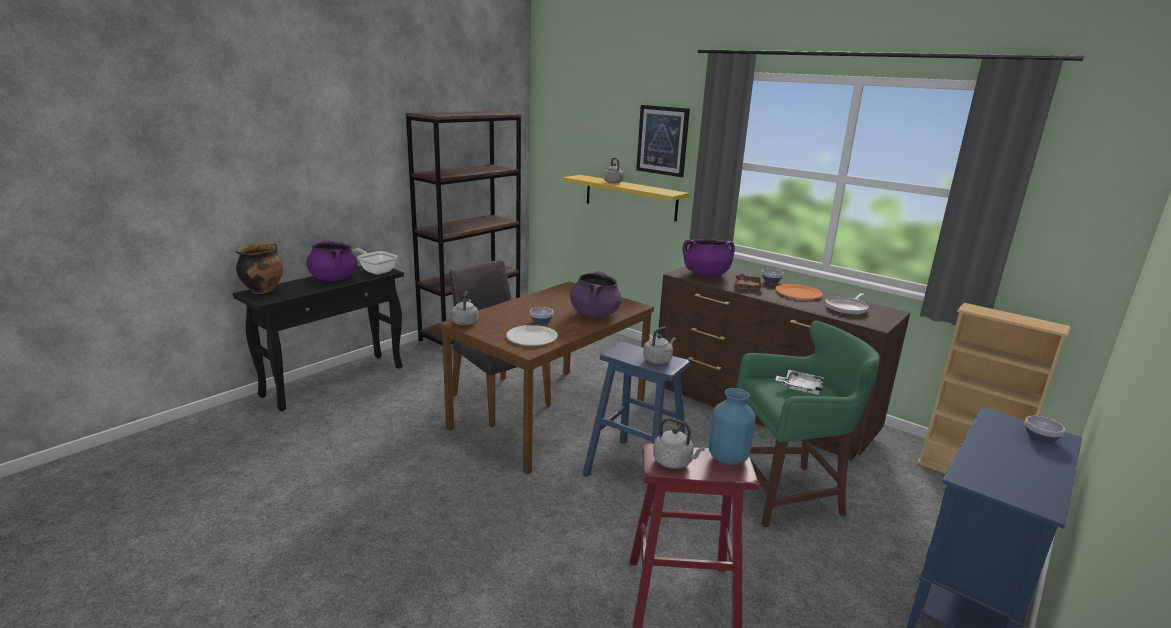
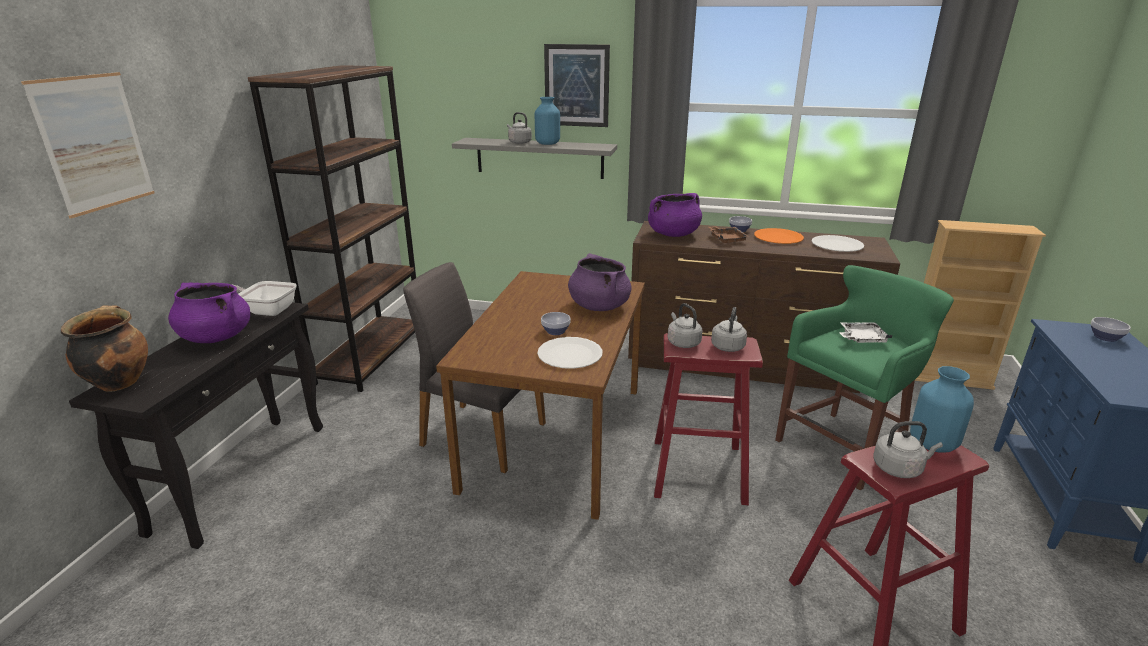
camera: 25 degrees left, 5 degrees up
(285, 143) = (94, 143): none -> picture
(465, 322) = (468, 355): grey kettle -> grey kettle (682, 342)
(630, 197) = (539, 158): yellow shelf -> grey shelf
(633, 185) = (548, 143): none -> blue vase
(636, 469) = (698, 470): blue stool -> red stool
(847, 308) = (837, 245): frying pan -> white plate

